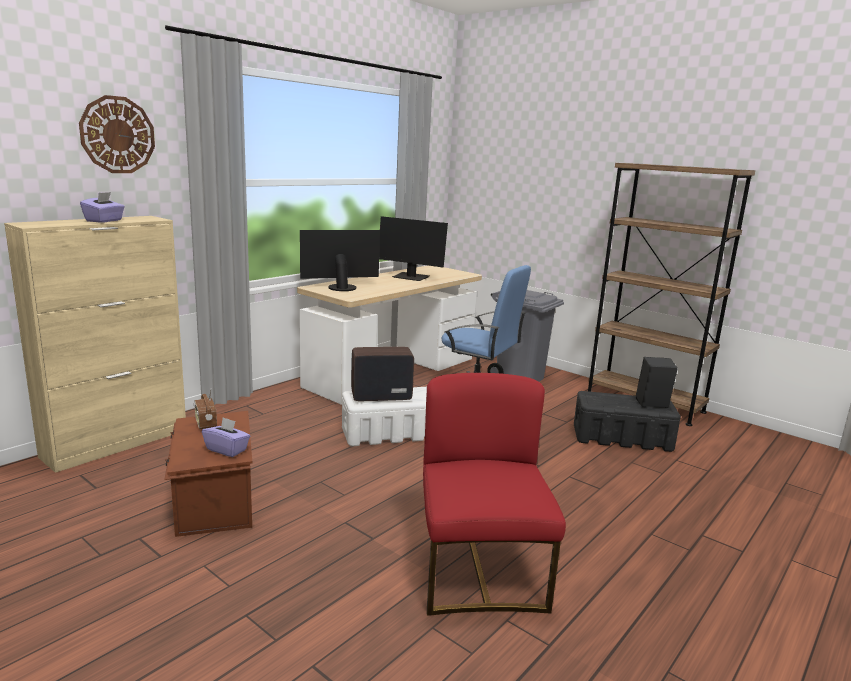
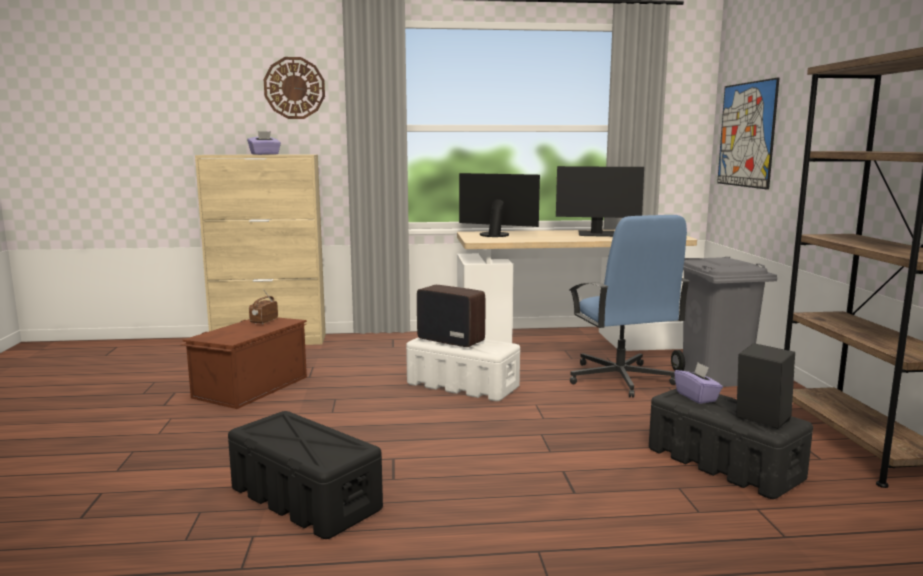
camera: 45 degrees right, 5 degrees down
(227, 449) = (235, 336): purple tissue box -> purple tissue box (697, 397)
(411, 277) = (596, 234): monitor -> monitor turned 60 degrees counterclockwise
(479, 573) = (306, 499): red chair -> black storage box
(493, 190) = (746, 135): none -> picture

